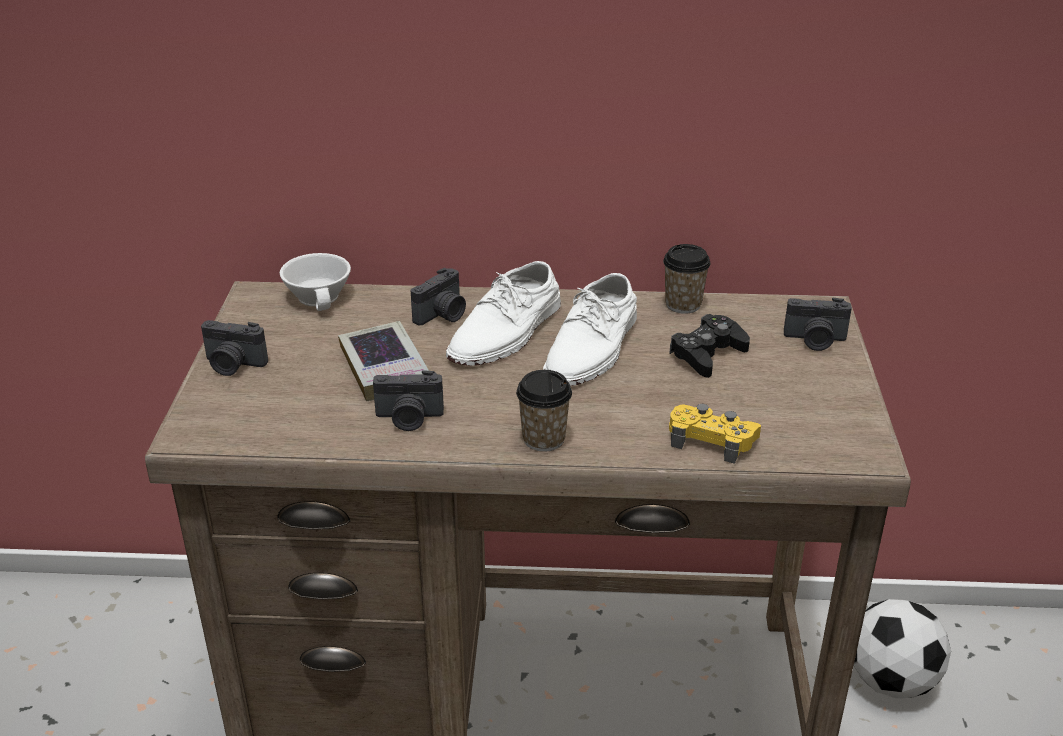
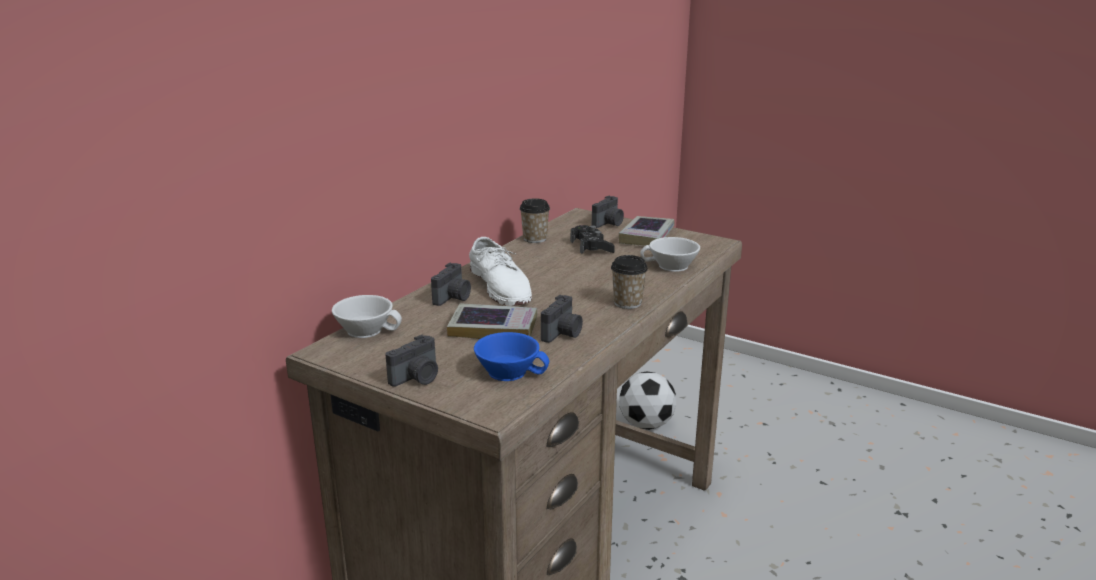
camera: 60 degrees left, 10 degrees down
(287, 414) = (510, 371): none -> blue cup
(443, 315) = (453, 298): camera -> camera turned 45 degrees clockwise
(593, 348) = (550, 269): white shoe -> none
(712, 440) = (671, 266): yellow game controller -> white cup
(805, 386) = (647, 236): none -> book

